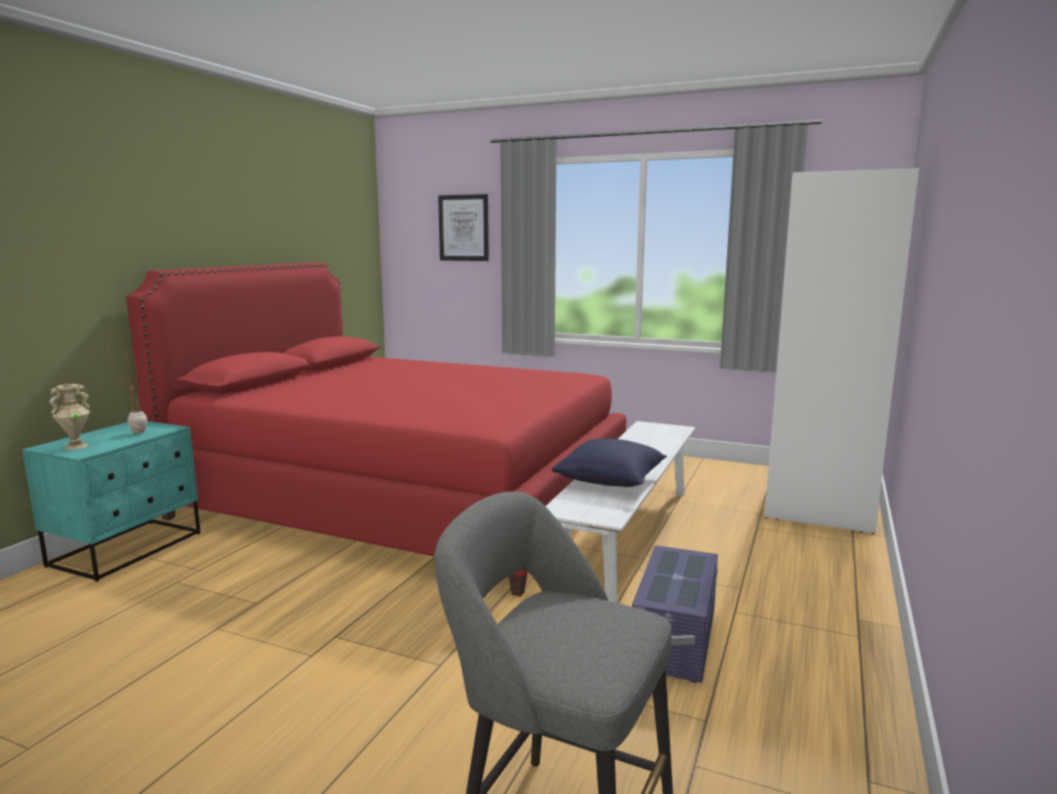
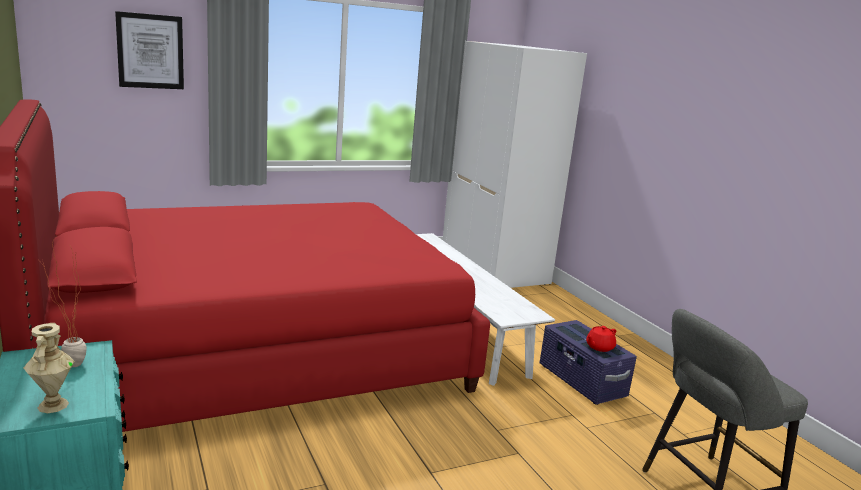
camera: 50 degrees left, 5 degrees up
(611, 482) = (484, 289): blue pillow -> none
(671, 588) = (599, 347): none -> red teapot

